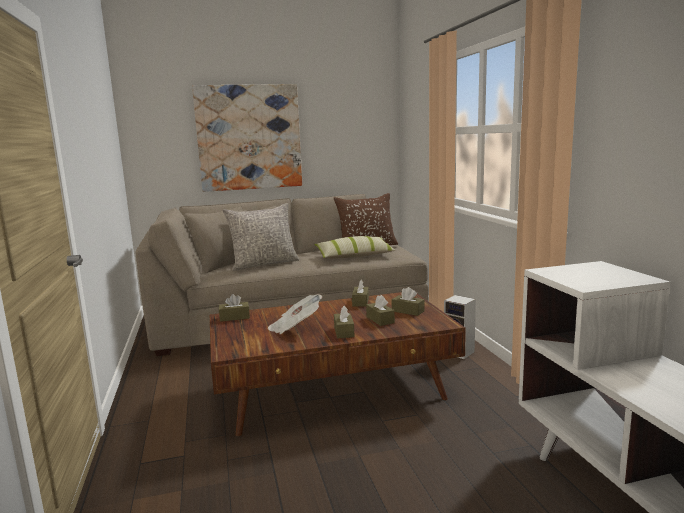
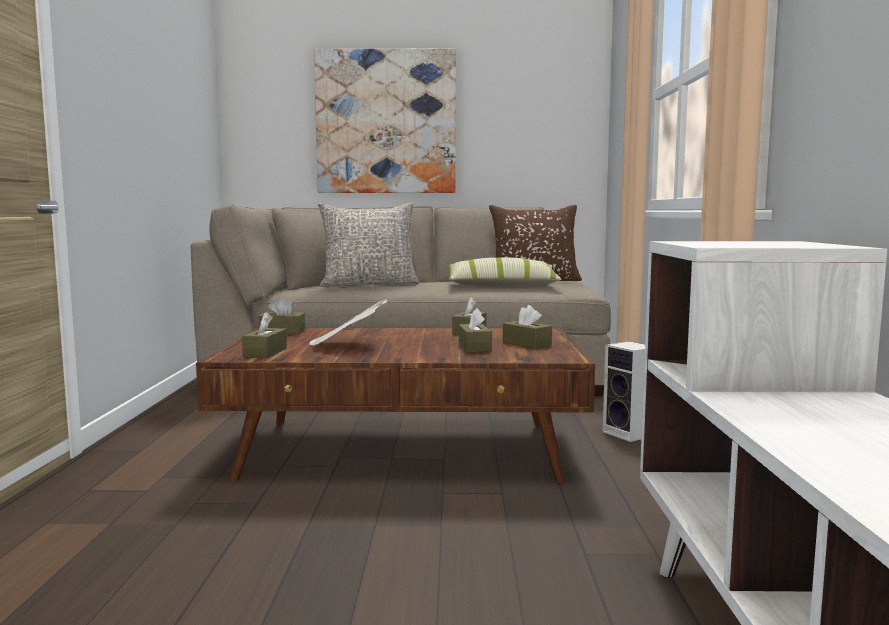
camera: 15 degrees right, 5 degrees down
(344, 331) = (407, 353): brown tissue box -> brown tissue box (265, 353)

